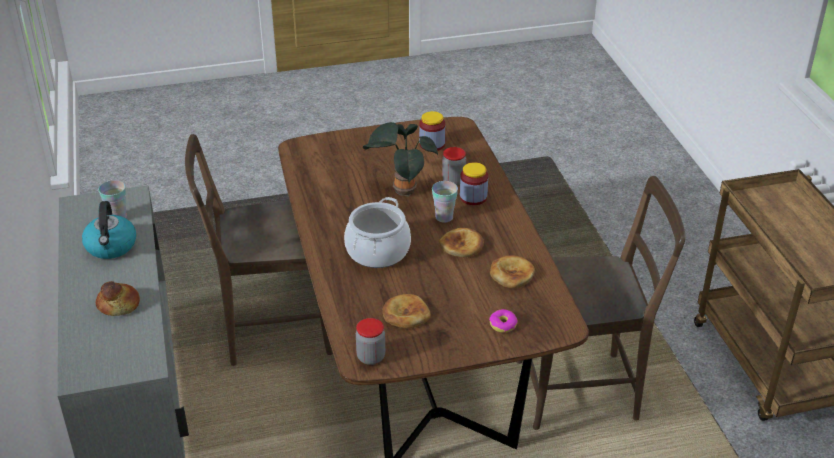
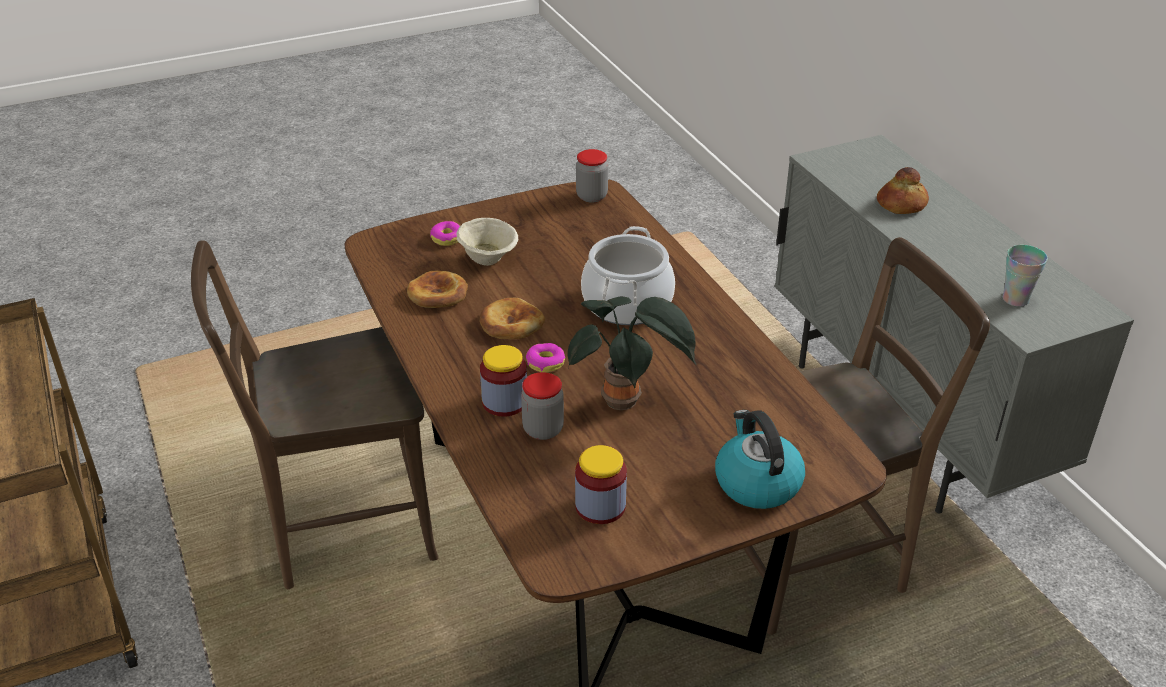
camera: 170 degrees right, 0 degrees up
(111, 247) = (980, 262): kettle -> kettle (756, 482)
(405, 314) = (566, 237): bread -> none
(444, 217) = (545, 363): cup -> donut
(471, 300) = (488, 259): none -> beige bowl

